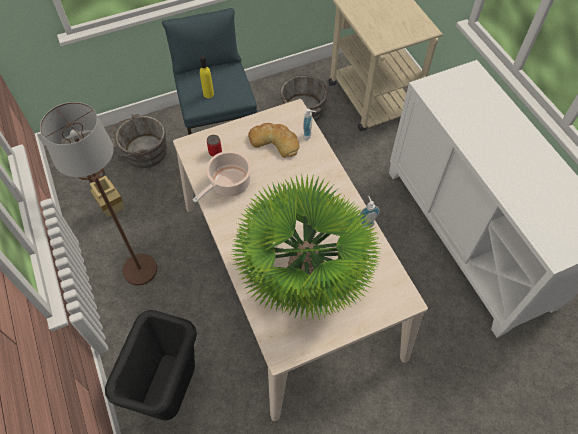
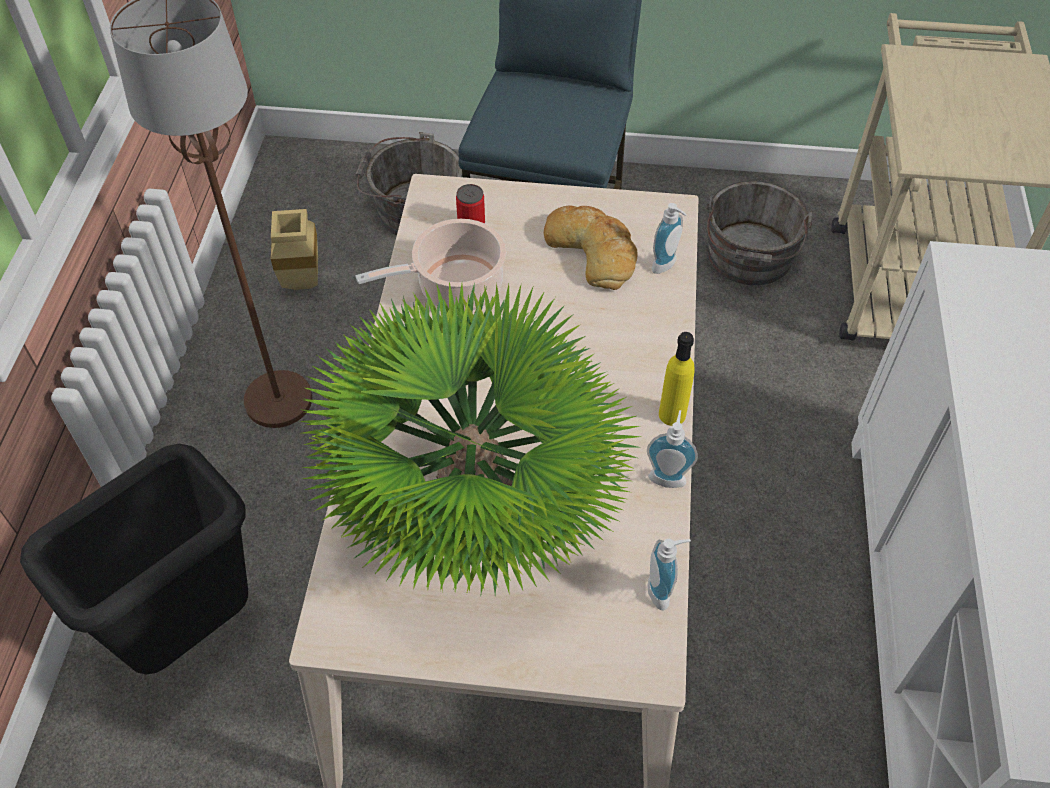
camera: 30 degrees right, 5 degrees down
(208, 94) = (528, 121): yellow bottle -> yellow bottle (672, 414)
(393, 269) = (663, 591): none -> soap dispenser

